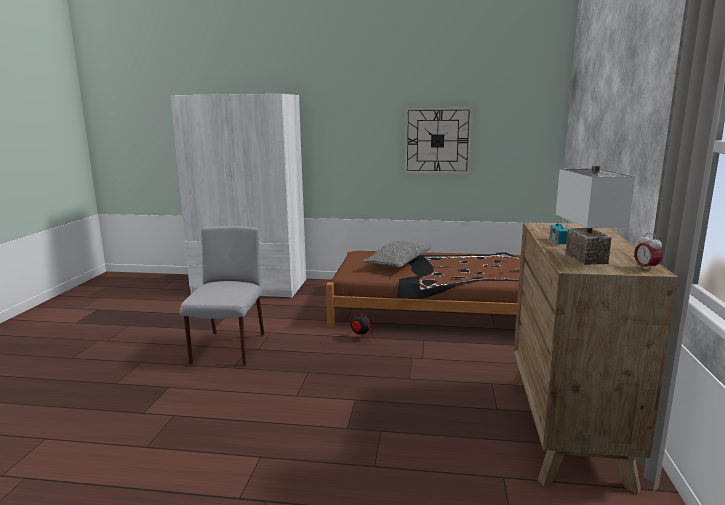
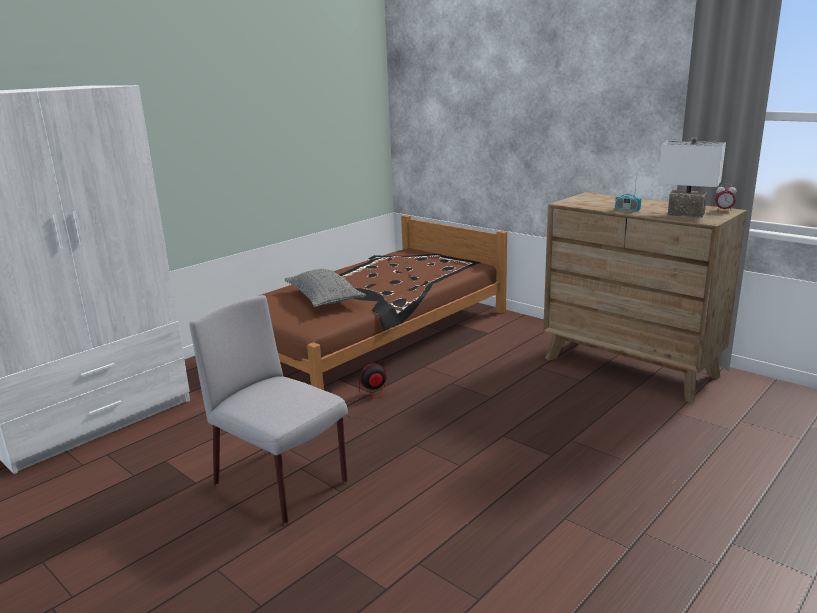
camera: 55 degrees left, 5 degrees up
(437, 140) = (280, 137): wall clock -> none

